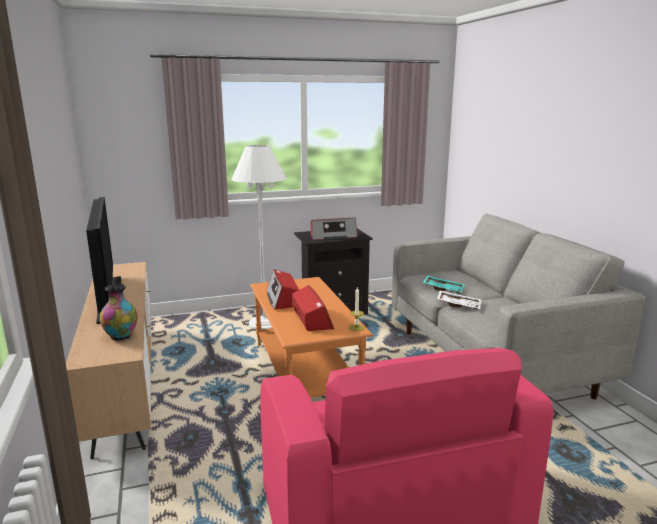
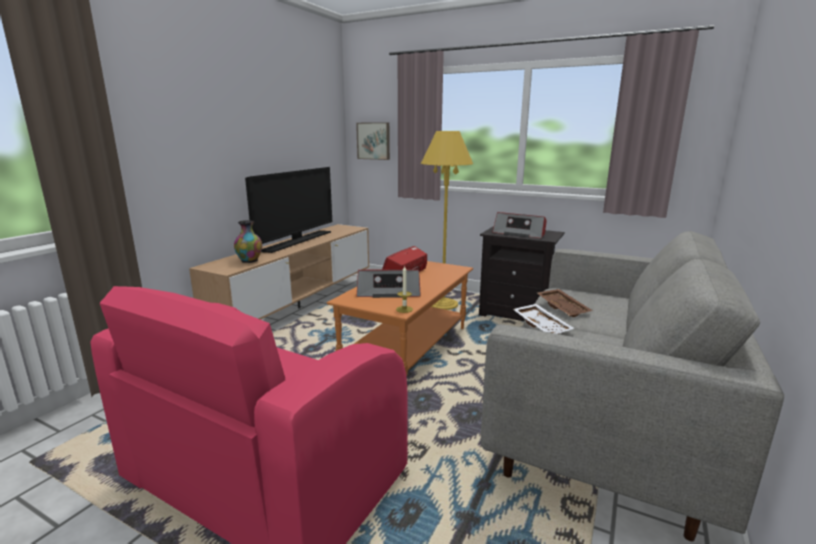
camera: 45 degrees right, 0 degrees up
(127, 156) = (374, 141): none -> picture
(264, 323) = (442, 304): white floor lamp -> yellow floor lamp
(311, 319) = (388, 292): radio -> radio turned 60 degrees clockwise
(443, 289) = (563, 308): turquoise tray -> brown tray

